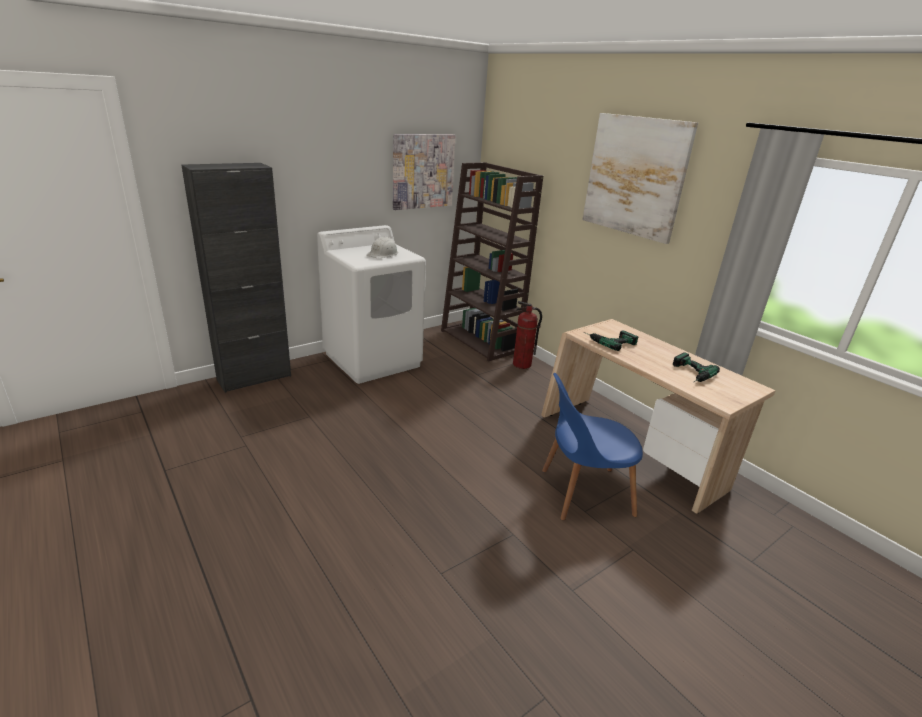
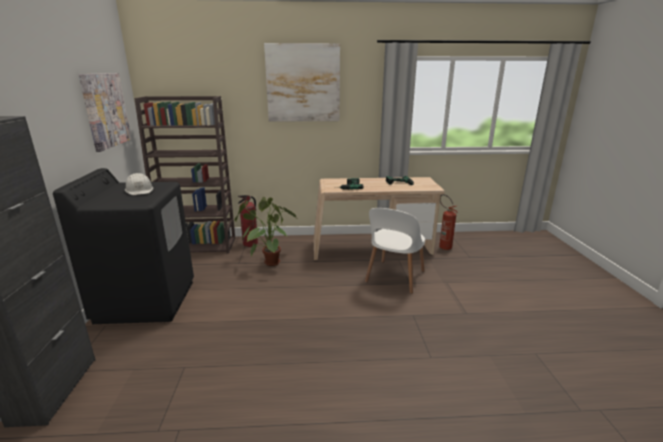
camera: 55 degrees left, 5 degrees down
(373, 360) = (146, 300): white washing machine -> black washing machine
(505, 387) = (268, 259): none -> potted plant
(582, 492) = (394, 277): blue chair -> white chair
(744, 519) = (443, 246): none -> fire extinguisher

